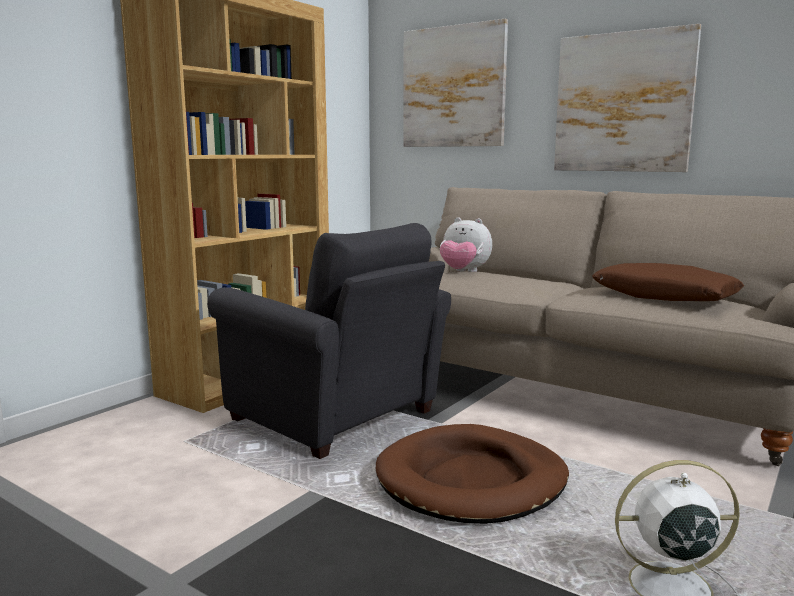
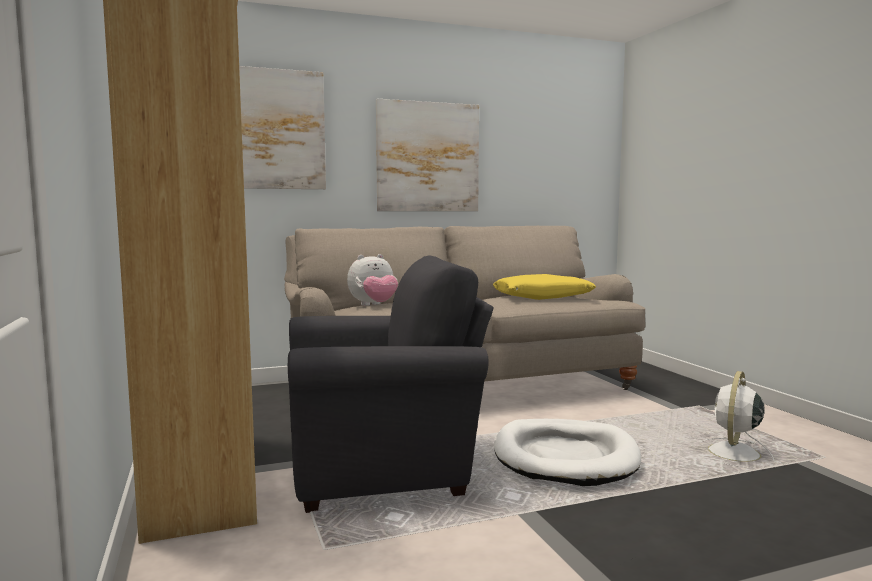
camera: 55 degrees left, 5 degrees down
(472, 480) = (565, 457): brown dog bed -> white dog bed
(664, 296) = (542, 297): brown pillow -> yellow pillow

